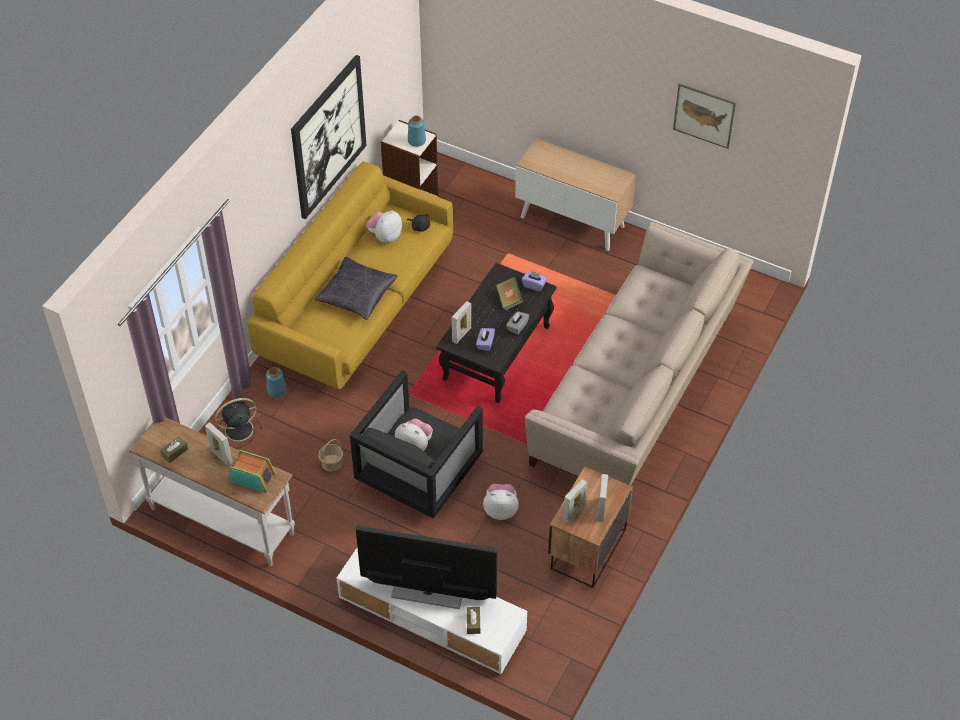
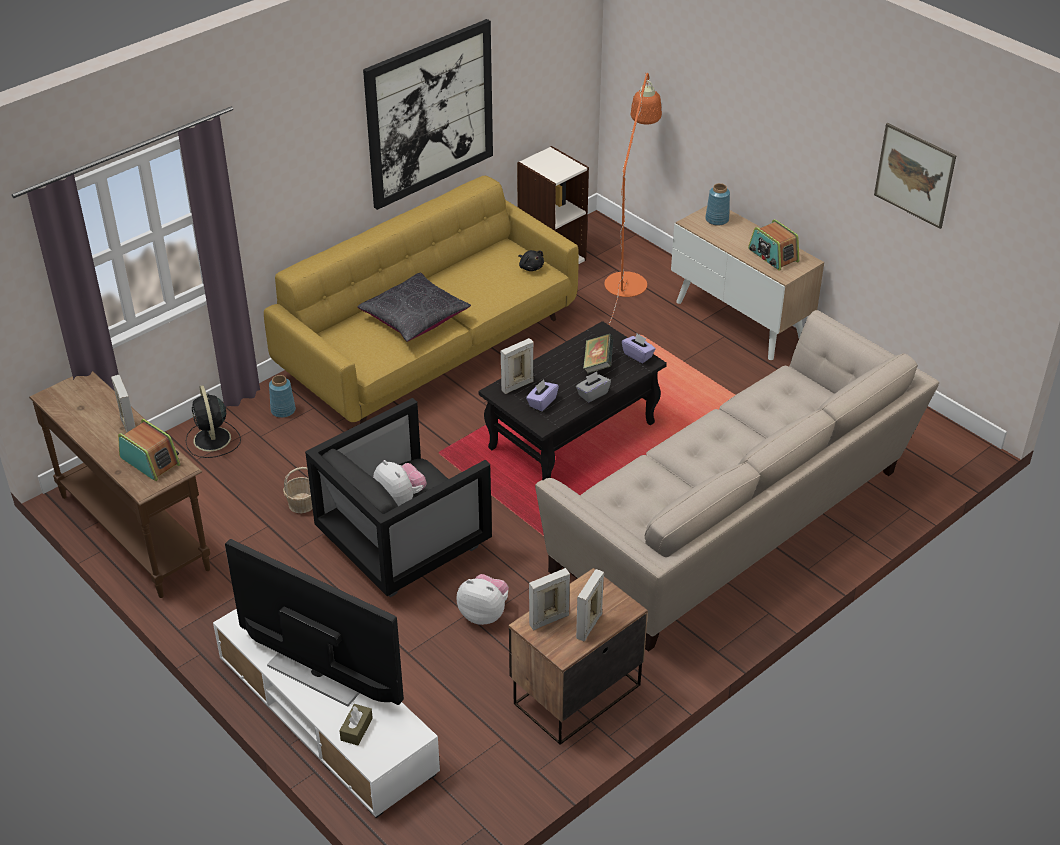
camera: 20 degrees right, 10 degrees down
(175, 452) = (78, 411): brown tissue box -> none
(223, 520) = (136, 531): white console table -> brown console table
(237, 430) = (212, 440): black fan -> black fan turned 105 degrees counterclockwise
(385, 236) = (482, 267): plush toy -> none
(416, 141) = (560, 169): blue vase -> blue vase (716, 220)
(476, 204) = (627, 277): none -> orange floor lamp
(598, 178) = (773, 255): none -> radio

